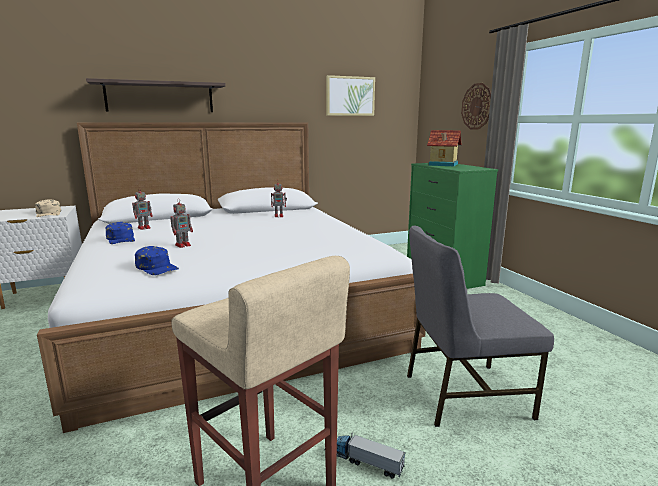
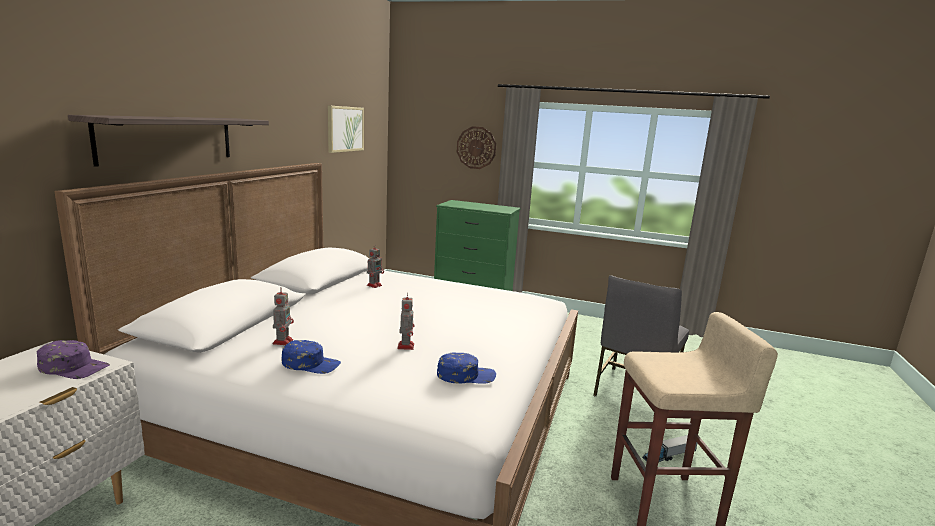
camera: 50 degrees left, 0 degrees up
(49, 213) = (74, 367): beige cap -> purple cap
(443, 164) = (467, 205): toy house -> none

